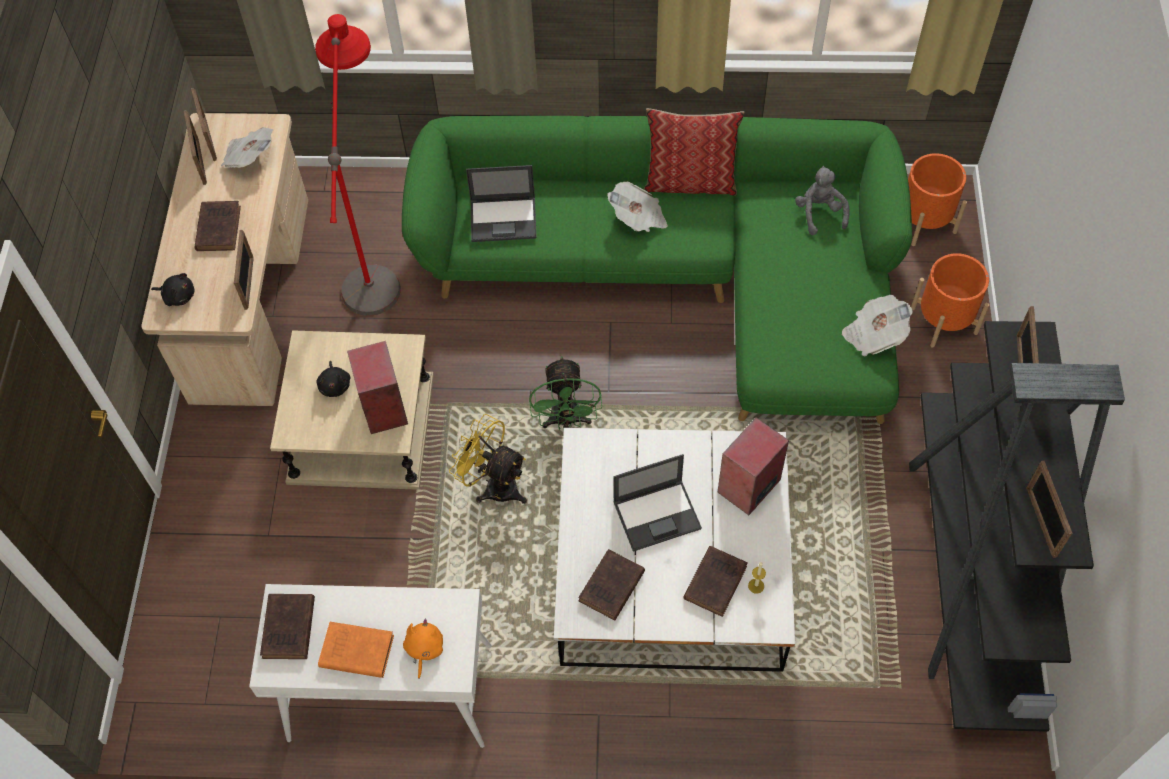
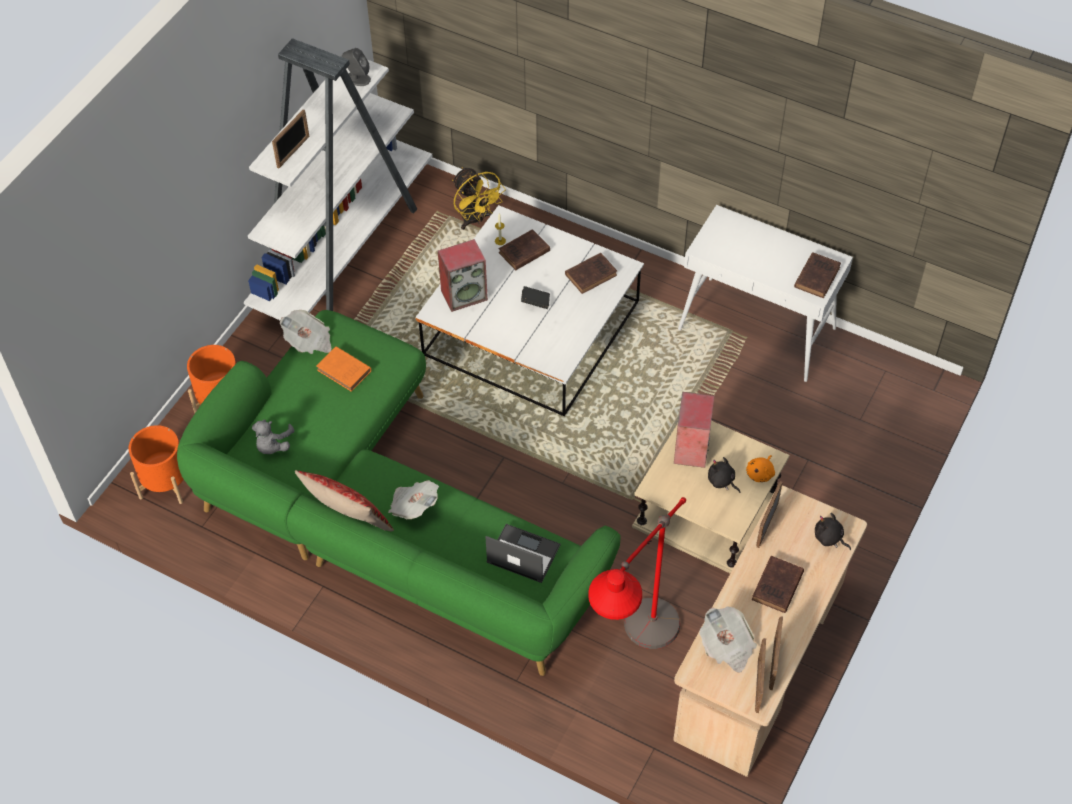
camera: 155 degrees left, 5 degrees down
(335, 385) = (722, 481): black plush toy -> black plush toy turned 60 degrees counterclockwise
(355, 651) = (779, 250): orange book -> orange book (345, 371)
(424, 649) = (735, 235): orange plush toy -> orange plush toy (760, 473)
(494, 485) = (625, 426): yellow fan -> yellow fan (476, 220)
(566, 421) = (548, 448): green fan -> none
(658, 514) = (535, 302): laptop -> black book
(971, 572) = (344, 249): black bookcase -> white bookcase
(1040, 521) = (357, 79): picture frame -> grey speaker

